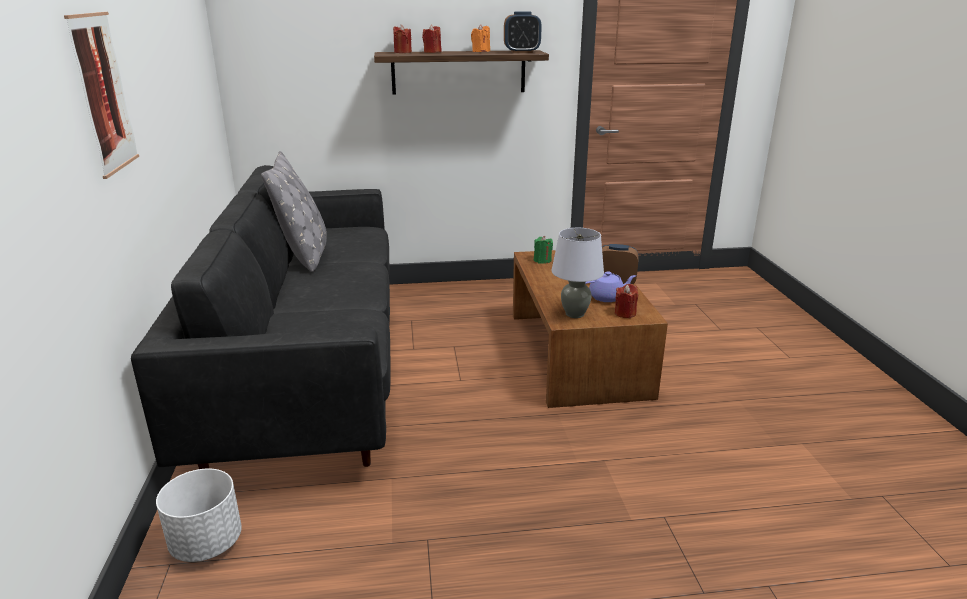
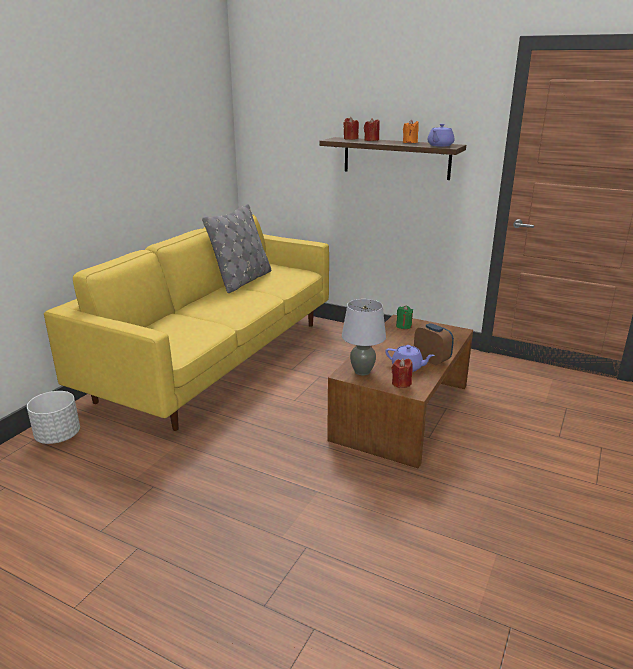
camera: 35 degrees right, 0 degrees up
(103, 93) = (66, 156): picture -> none
(309, 367) = (218, 360): black sofa -> yellow sofa
(521, 52) = (439, 145): alarm clock -> purple teapot

